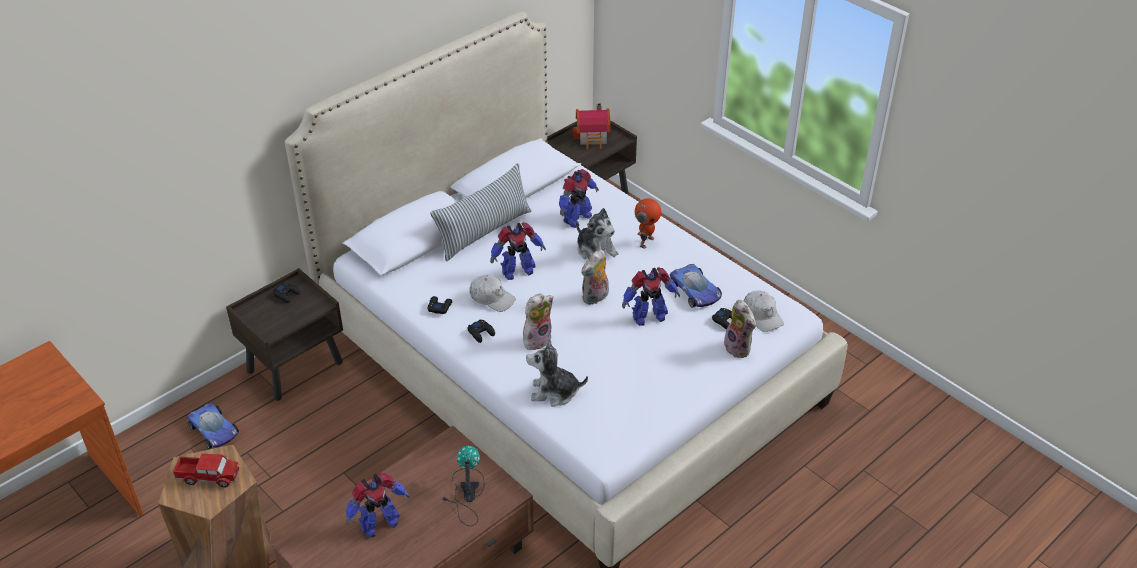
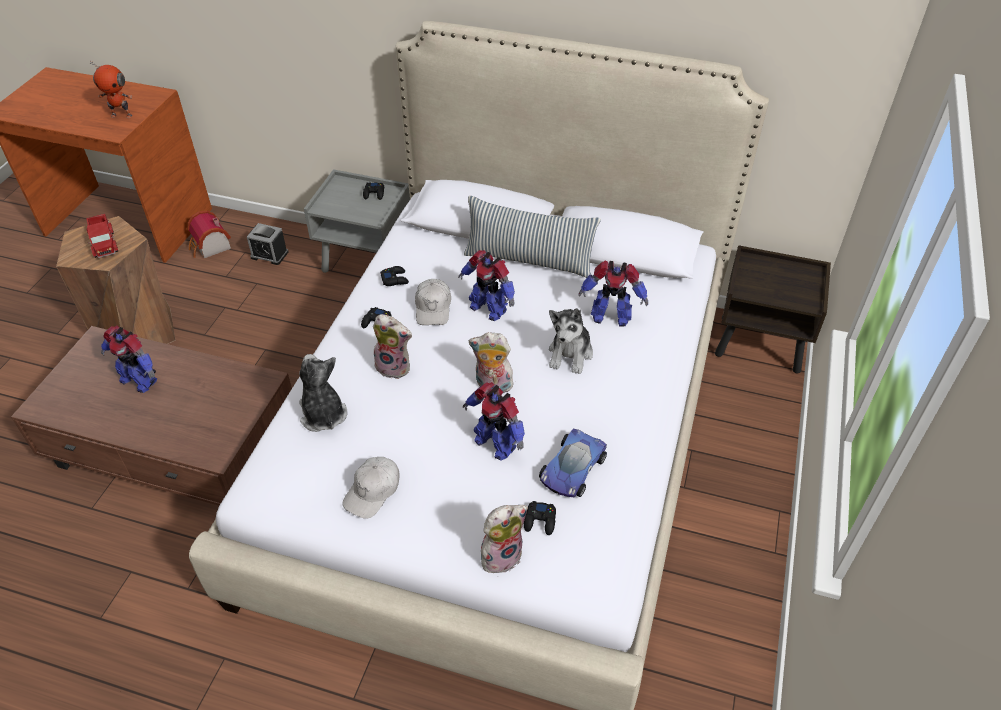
camera: 60 degrees right, 5 degrees up
(214, 430) = (269, 255): toy car -> alarm clock
(295, 366) = (368, 262): brown nightstand -> grey nightstand
(466, 494) = (201, 423): table lamp -> none
(593, 138) = (787, 282): toy house -> toy house (210, 247)
(646, 241) = (622, 388): toy robot -> toy robot (122, 115)
(739, 348) = (501, 554): plush toy -> plush toy turned 150 degrees counterclockwise
(762, 315) = (579, 556): white cap -> white cap (373, 491)

